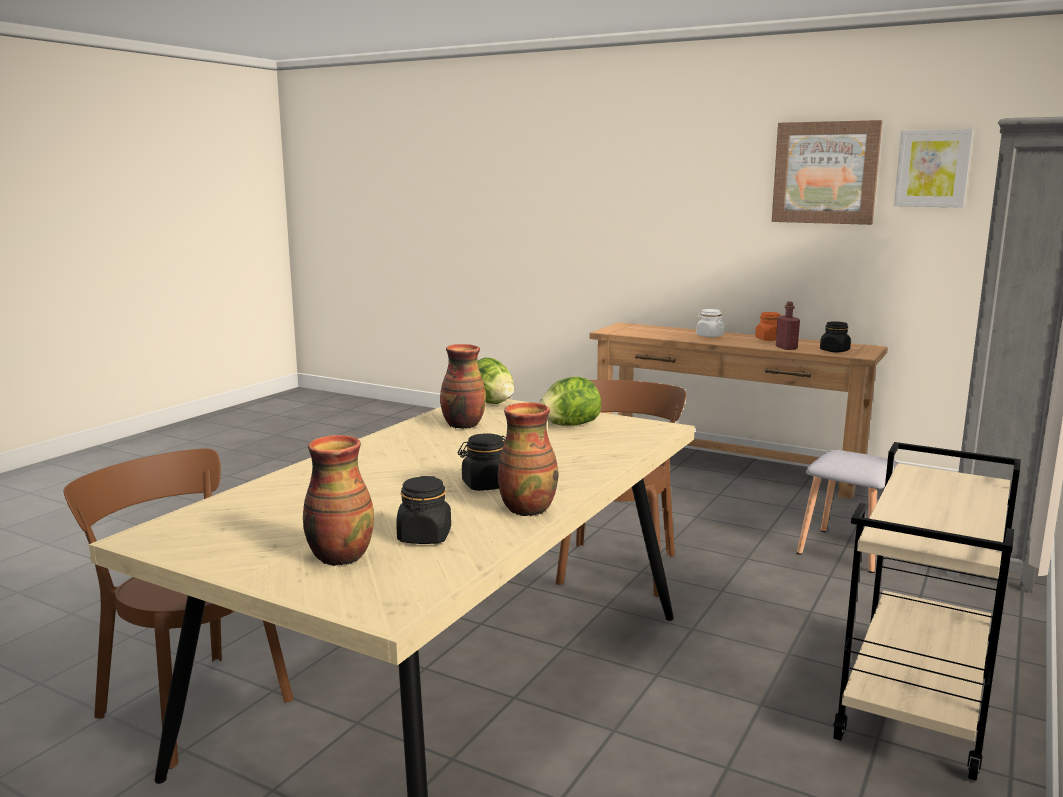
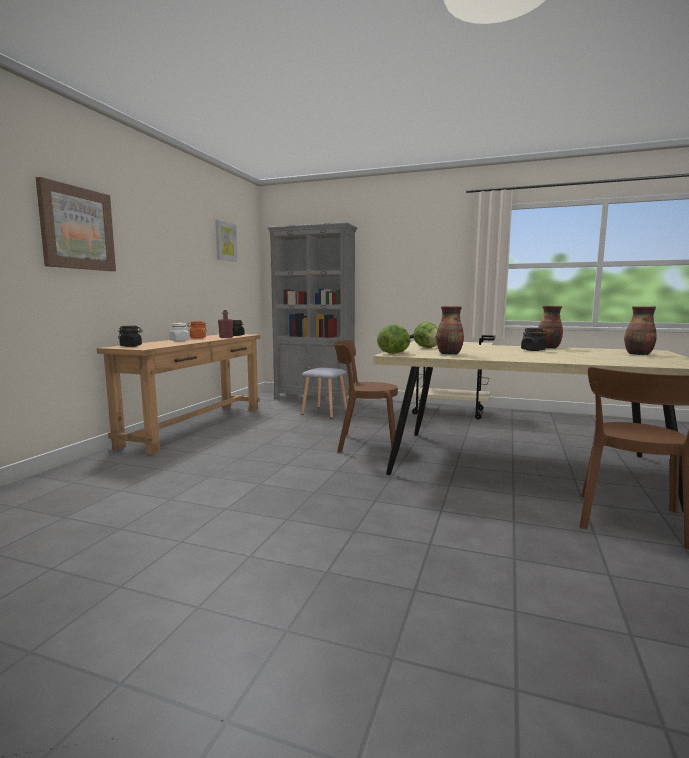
camera: 100 degrees left, 5 degrees down
(424, 537) = (599, 351): black jar -> black jar (131, 346)
(825, 173) = (192, 237): picture -> picture (77, 228)

